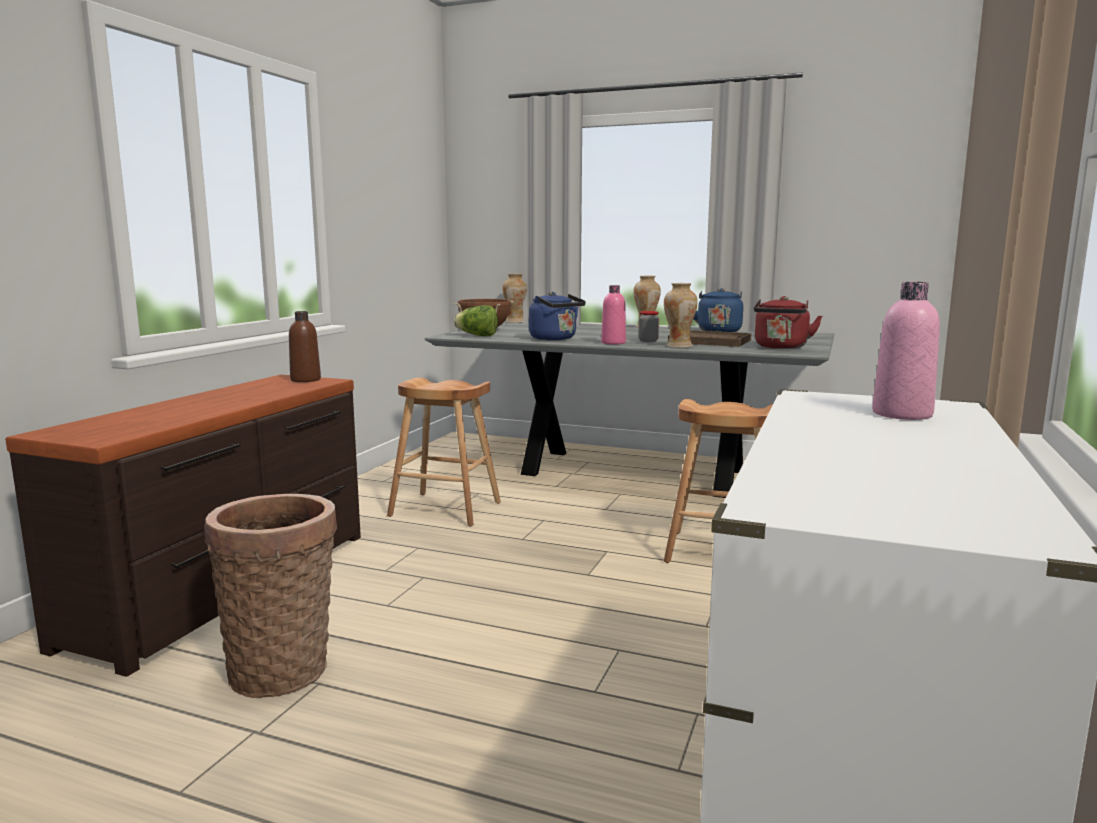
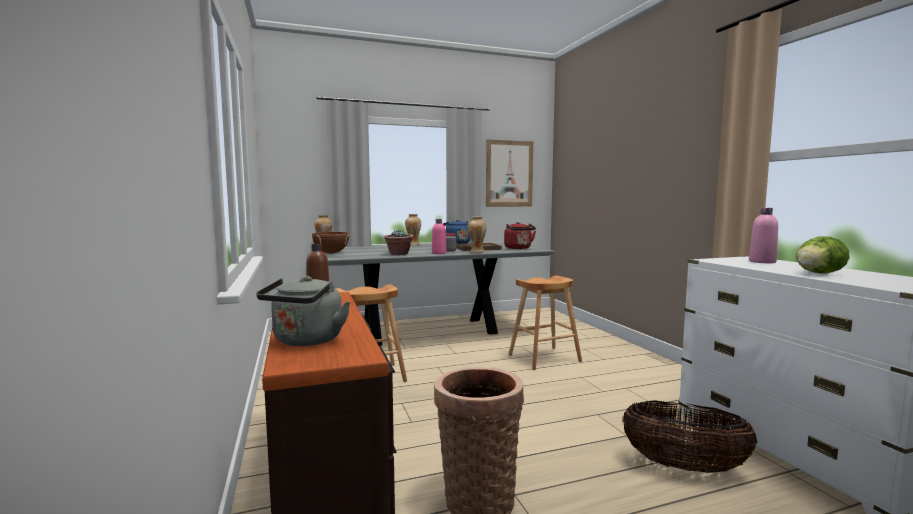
camera: 40 degrees left, 5 degrees down
(127, 418) = (306, 341): none -> grey kettle
(477, 336) = (344, 256): lettuce -> lettuce (817, 274)
(555, 339) = (399, 254): blue kettle -> potted plant
(578, 764) = (683, 466): none -> basket
(851, 200) = (509, 173): none -> picture

